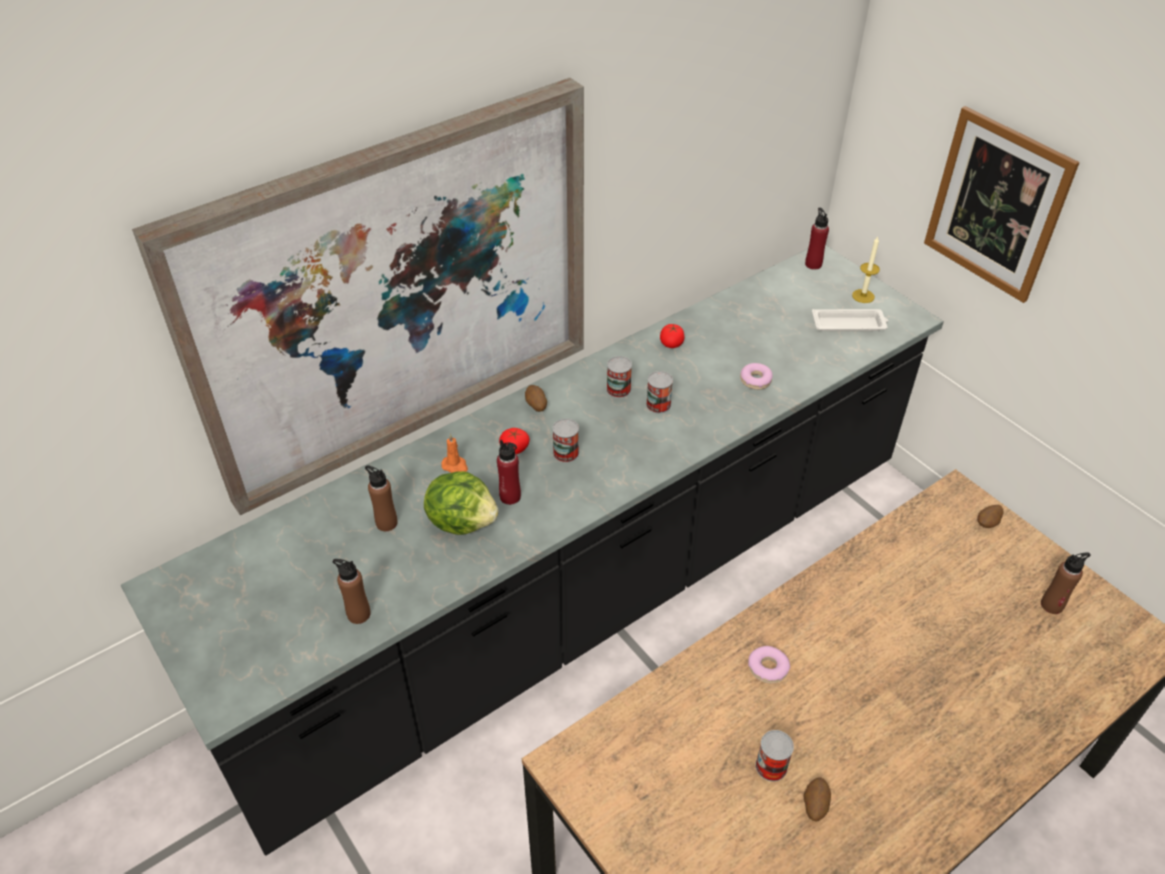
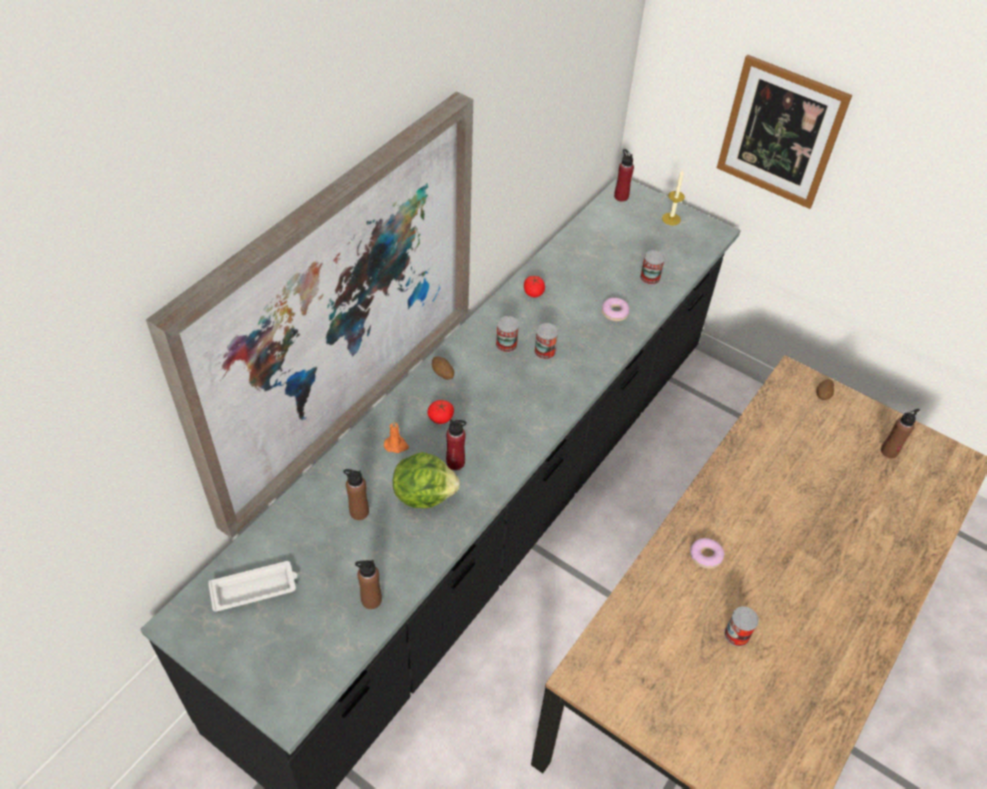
camera: 20 degrees left, 5 degrees up
(566, 453) = (486, 412): can -> can (650, 277)
(814, 805) = (779, 656): potato -> none
(849, 324) = (670, 247): white tray -> white tray (255, 589)

